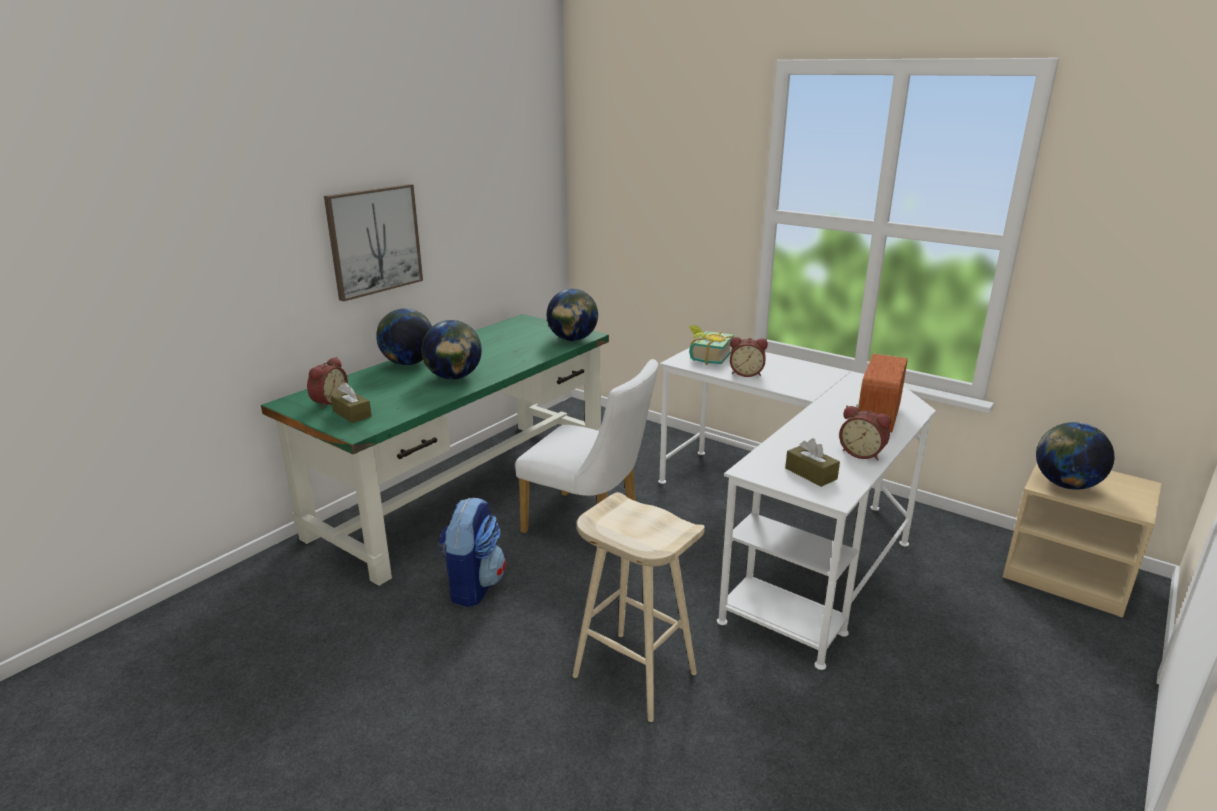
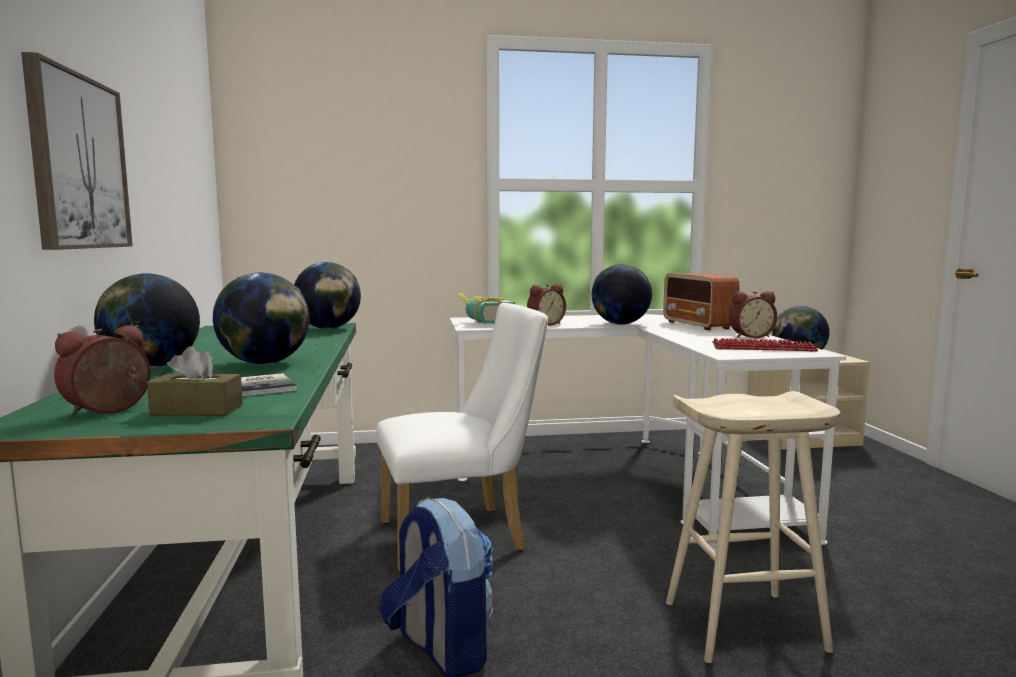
camera: 45 degrees left, 15 degrees down
(328, 402) = (109, 411): alarm clock -> alarm clock turned 120 degrees counterclockwise
(410, 402) = (265, 386): none -> book
(809, 393) = (620, 324): none -> globe
(810, 474) = (763, 348): brown tissue box -> keyboard

